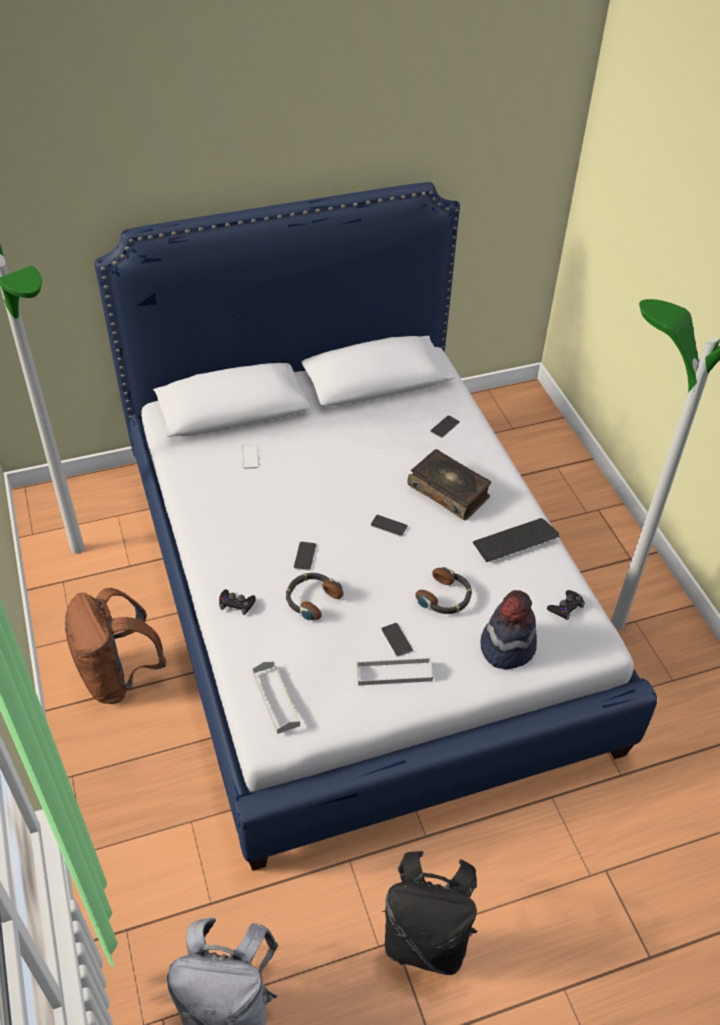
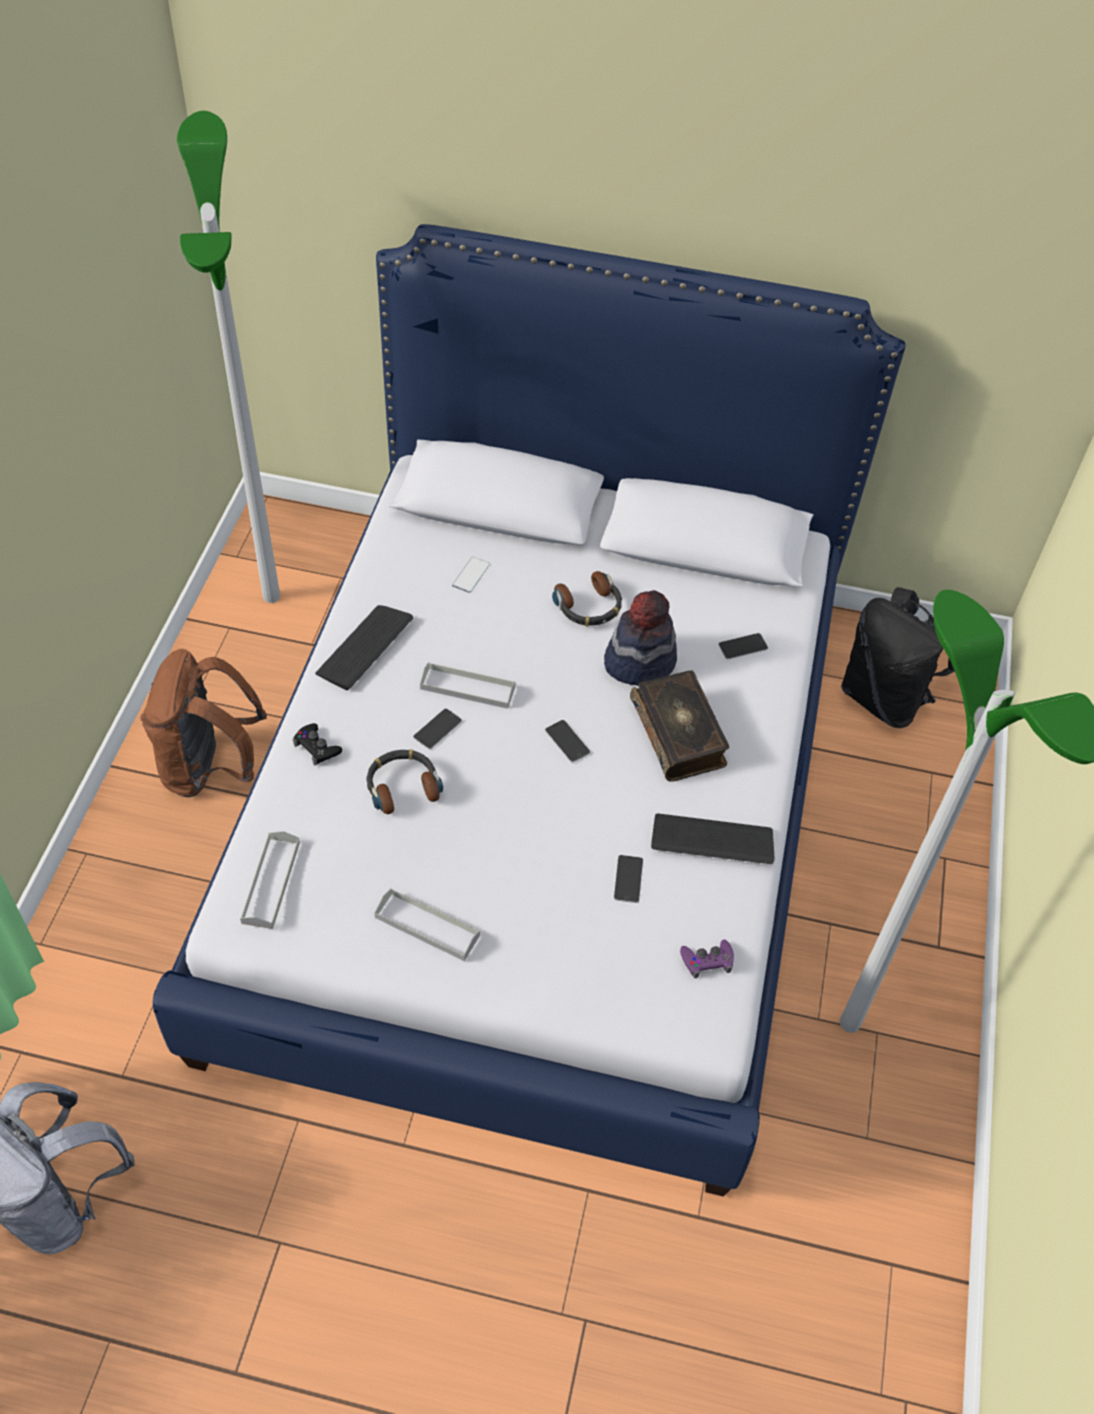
camera: 30 degrees right, 5 degrees up
(217, 530) = (364, 648): none -> keyboard
(303, 523) = (467, 688): none -> grey tray
(396, 639) = (463, 887): phone -> phone (628, 879)
(426, 937) = (315, 1261): black backpack -> black backpack (885, 698)
(445, 597) = (564, 867): headphones -> headphones (589, 607)
(507, 646) = (589, 968): hat -> hat (639, 661)
(566, 607) = (707, 961): black game controller -> purple game controller

